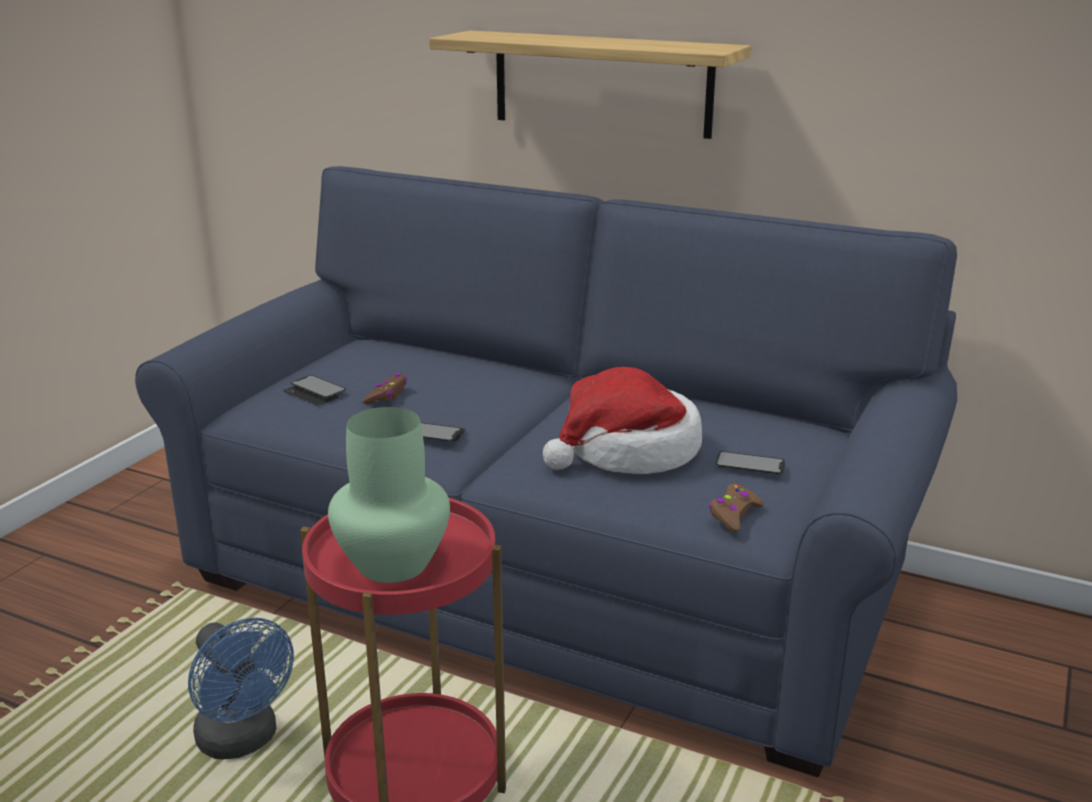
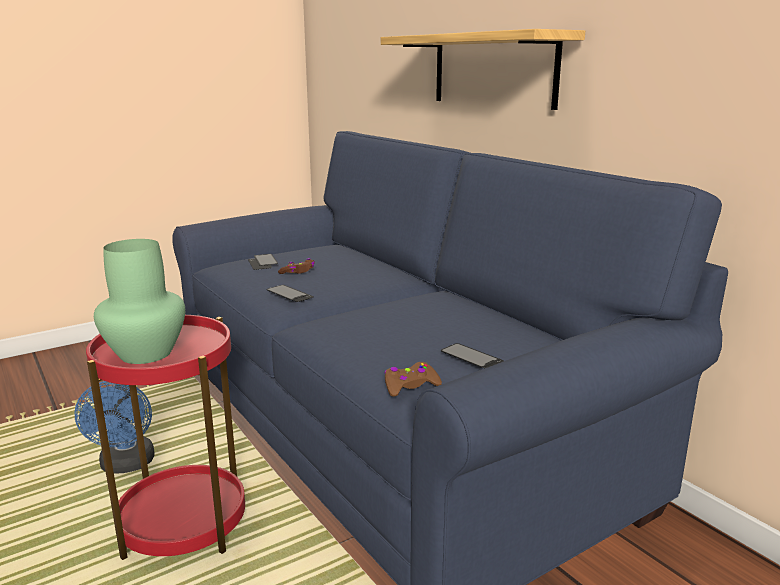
camera: 30 degrees right, 5 degrees down
(628, 451) = (396, 330): hat -> none

